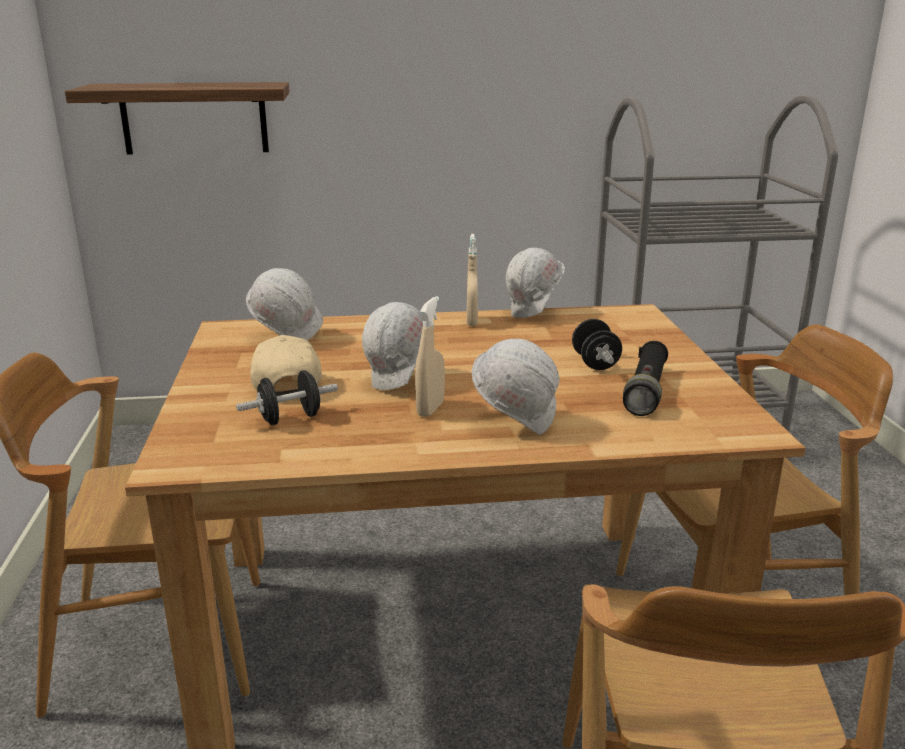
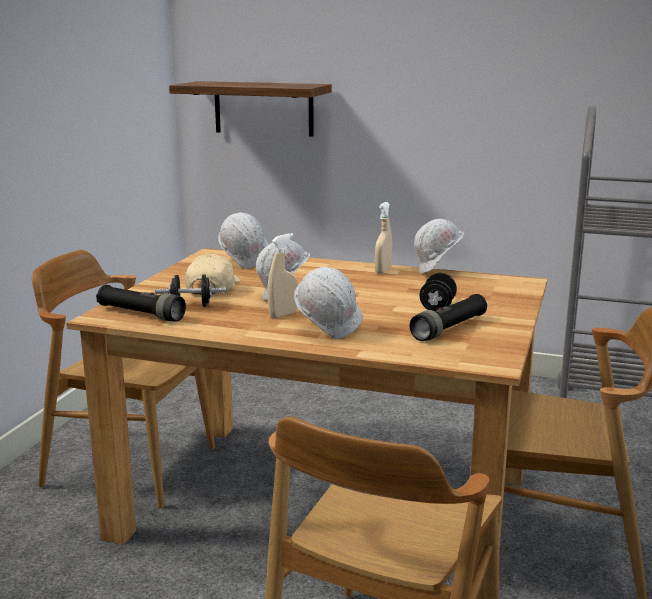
camera: 25 degrees right, 5 degrees down
(231, 447) = (141, 314): none -> black flashlight

